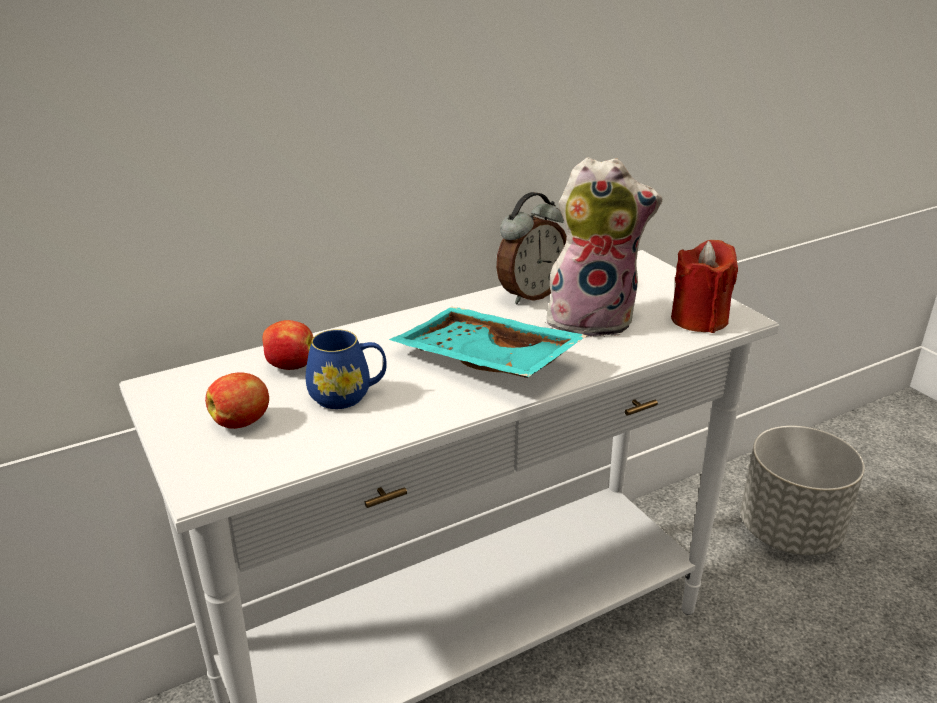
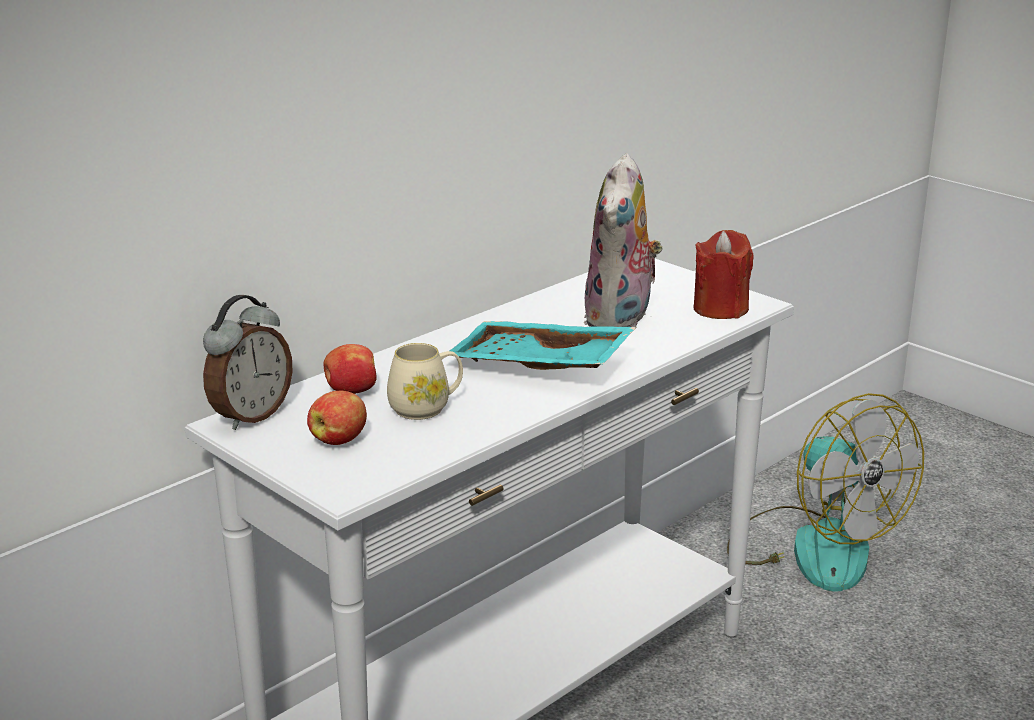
camera: 15 degrees left, 5 degrees down
(348, 395) = (426, 407): blue mug -> beige mug
(530, 294) = (549, 304): alarm clock -> alarm clock (250, 416)
(592, 319) = (621, 319): plush toy -> plush toy turned 120 degrees clockwise
(790, 531) = (813, 546): grey planter -> fan

